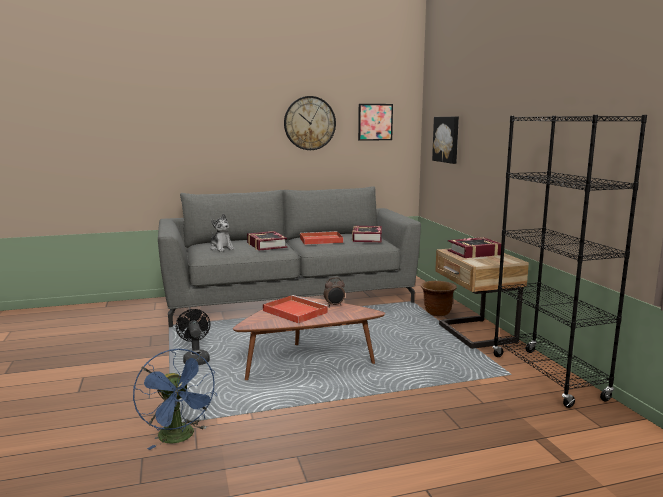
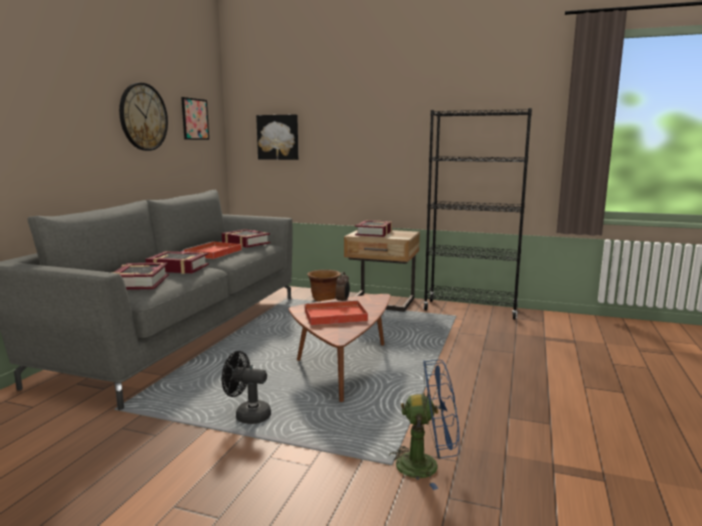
camera: 55 degrees left, 0 degrees up
(221, 248) = (140, 282): plush toy -> book

